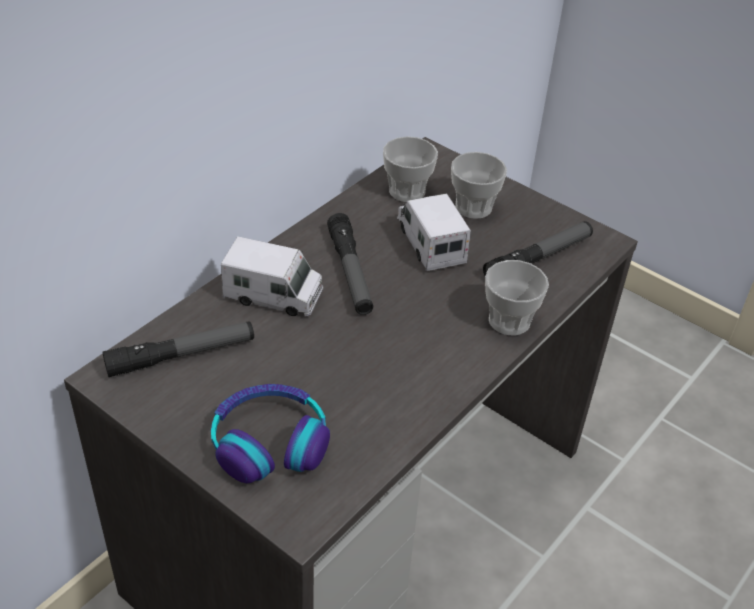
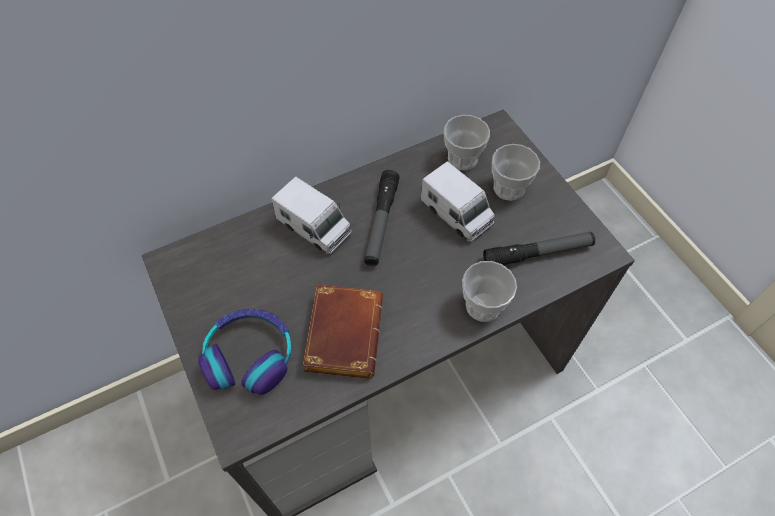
camera: 25 degrees right, 15 degrees up
(181, 356) = (225, 260): flashlight -> none
(366, 388) = (341, 332): none -> brown book
(430, 243) = (456, 214): toy truck -> toy truck turned 135 degrees clockwise

